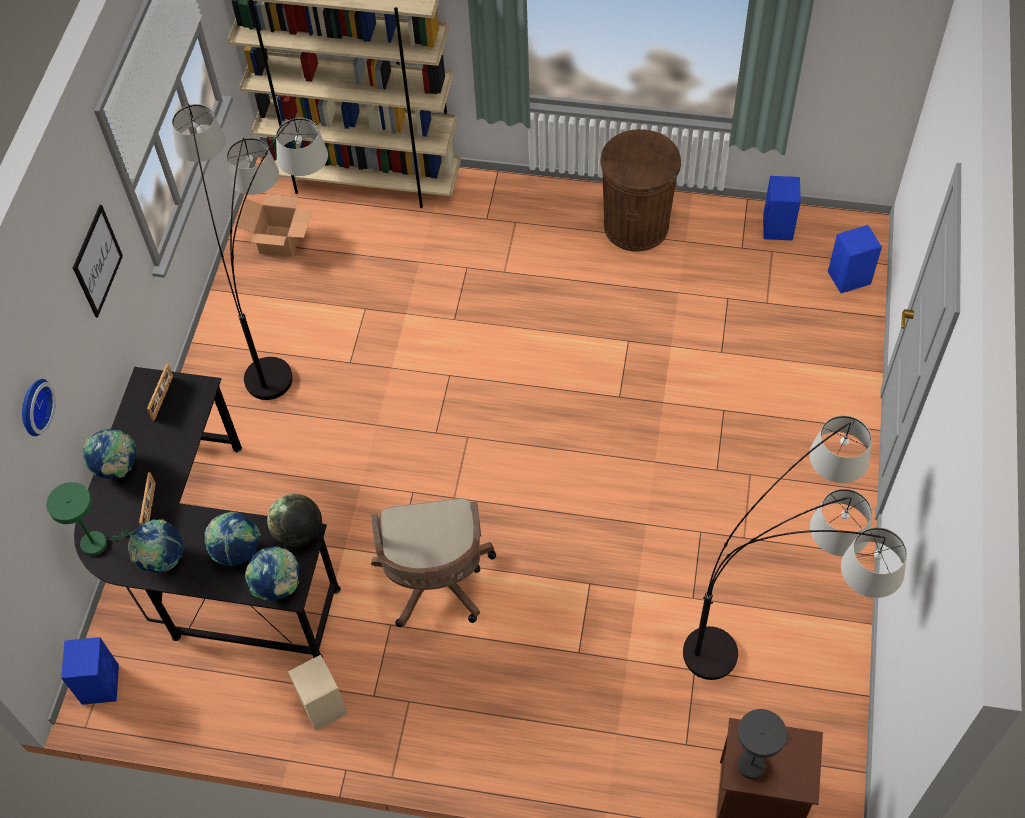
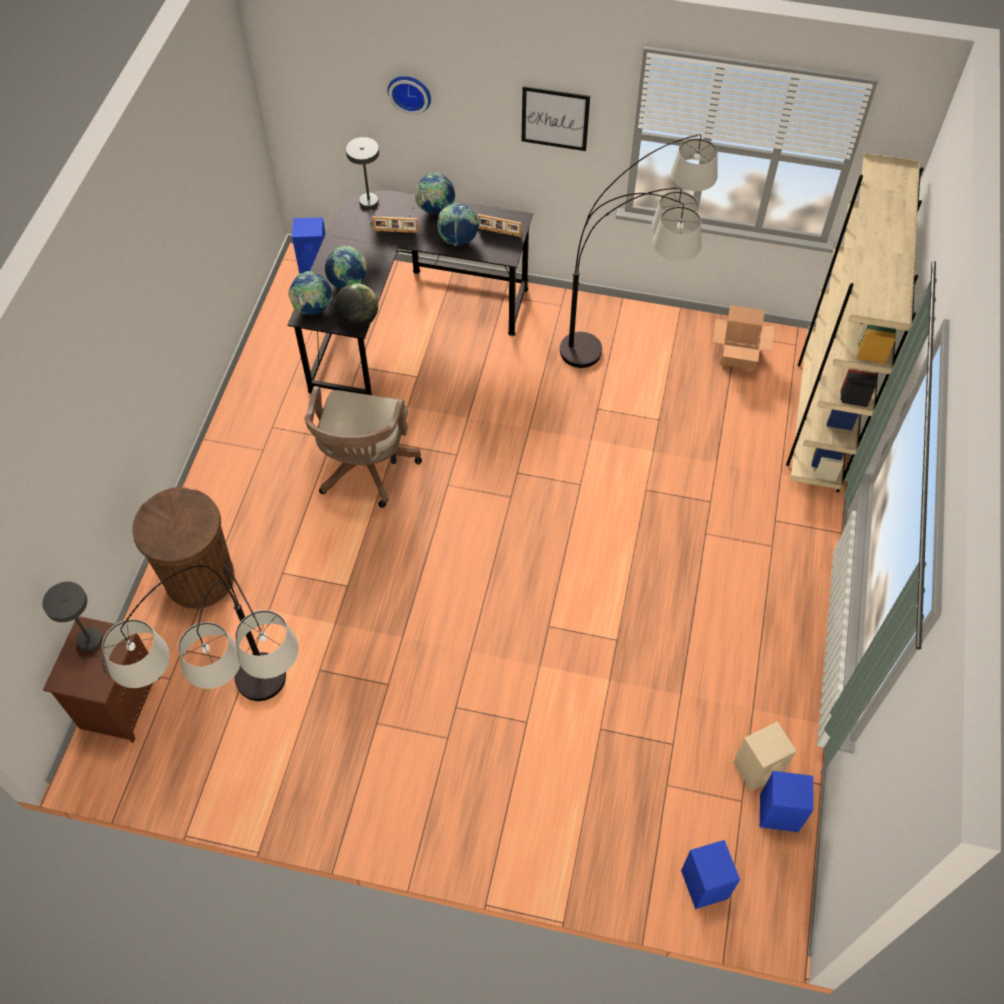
camera: 90 degrees right, 0 degrees up
(99, 542) = (370, 204): green table lamp -> grey table lamp
(162, 559) = (349, 240): globe -> globe (458, 240)
(322, 705) = (271, 394): beige speaker -> beige speaker (758, 768)
(436, 584) = (364, 470): brown office chair -> brown office chair turned 75 degrees counterclockwise
(636, 226) = (772, 661): brown trash can -> brown trash can (200, 578)

